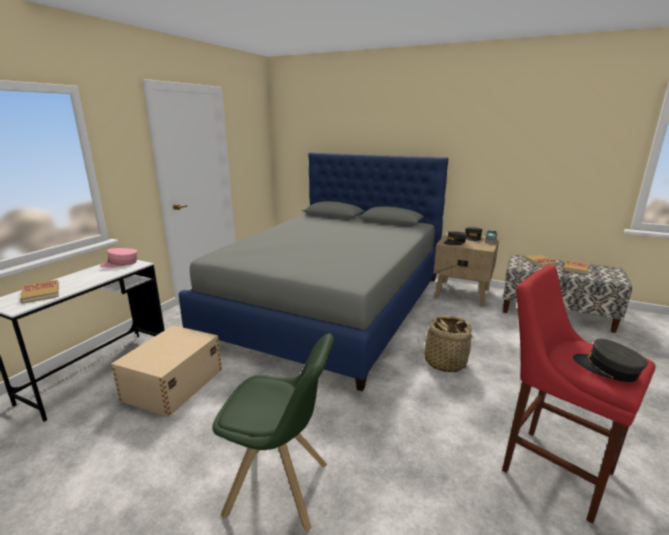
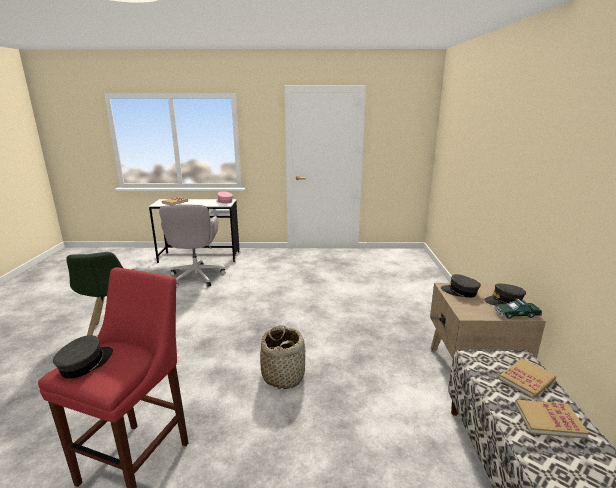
camera: 65 degrees right, 0 degrees up
(172, 385) = (196, 277): beige storage box -> grey office chair
(331, 305) = (344, 296): grey bed -> none

